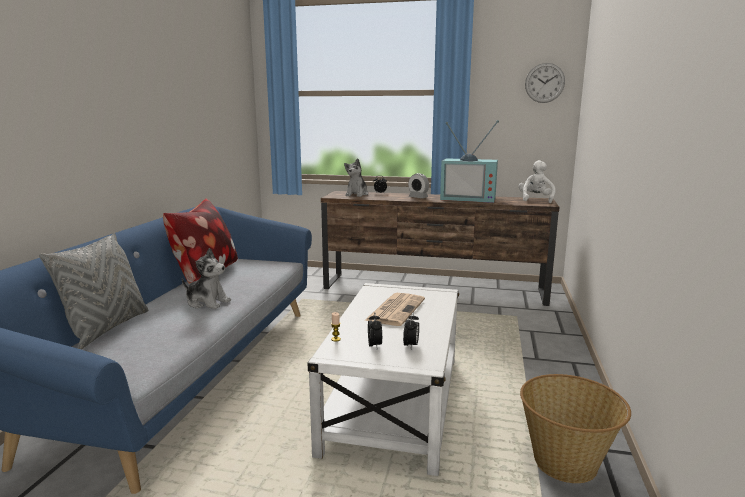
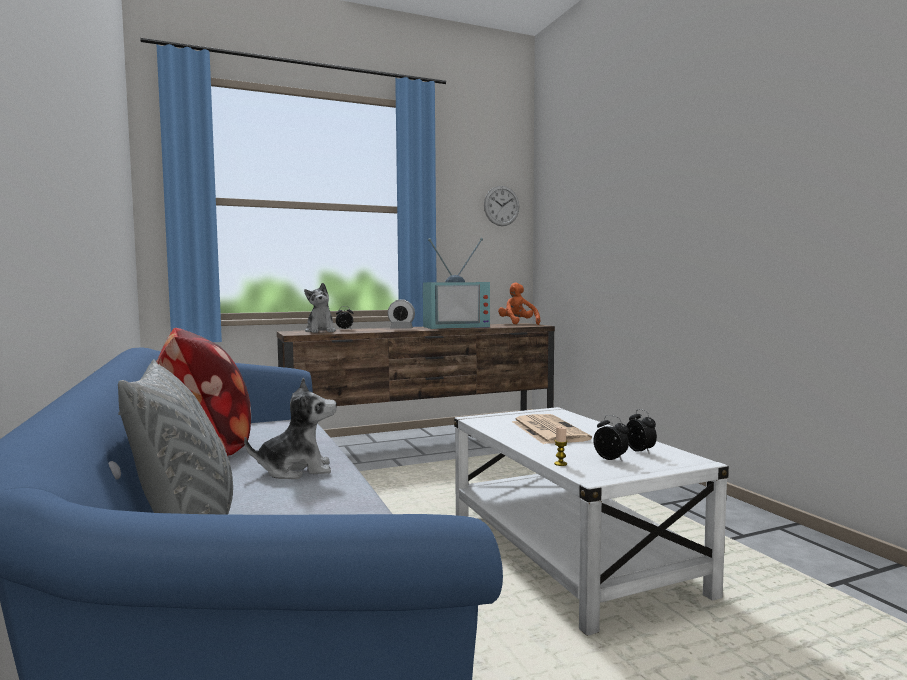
camera: 35 degrees left, 10 degrees down
(535, 200) = (517, 324): white plush toy -> orange plush toy
(566, 462) = (777, 546): basket -> none

